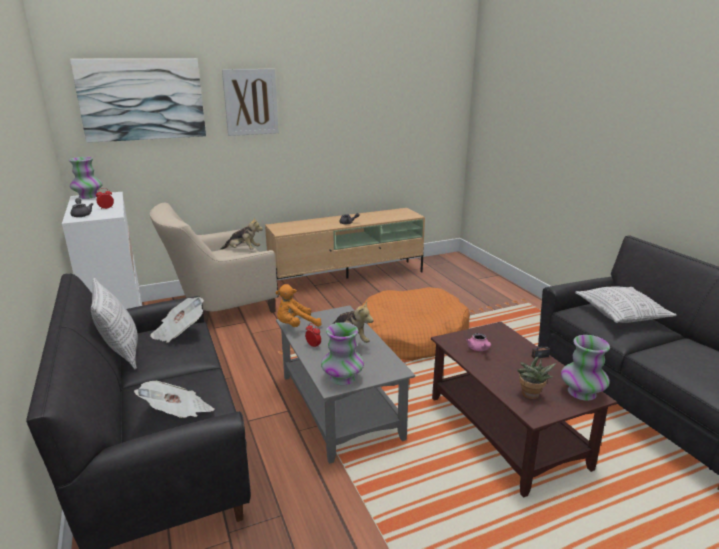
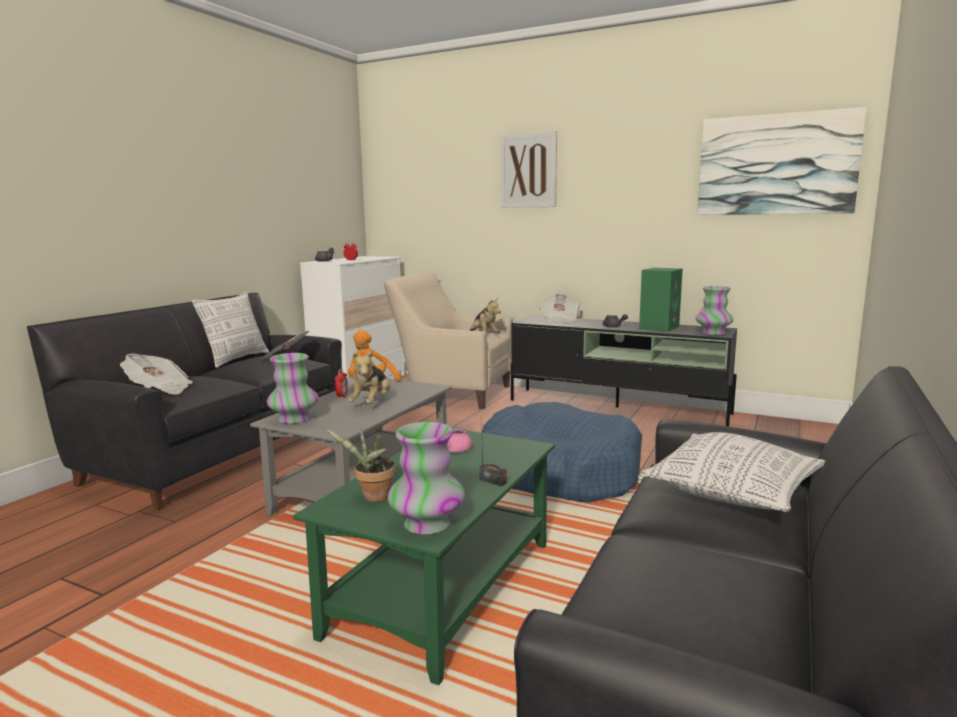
camera: 50 degrees right, 10 degrees down
(88, 196) = (369, 256): vase -> vase (713, 333)
(142, 99) = (429, 169): picture -> picture (776, 164)
(301, 225) = (560, 321): none -> newspaper
(348, 278) = (618, 407): beige tv stand -> black tv stand
(372, 217) = (658, 327): none -> green speaker
(410, 337) = (558, 472): orange dog bed -> blue dog bed
(507, 432) = (443, 589): brown coffee table -> green coffee table

